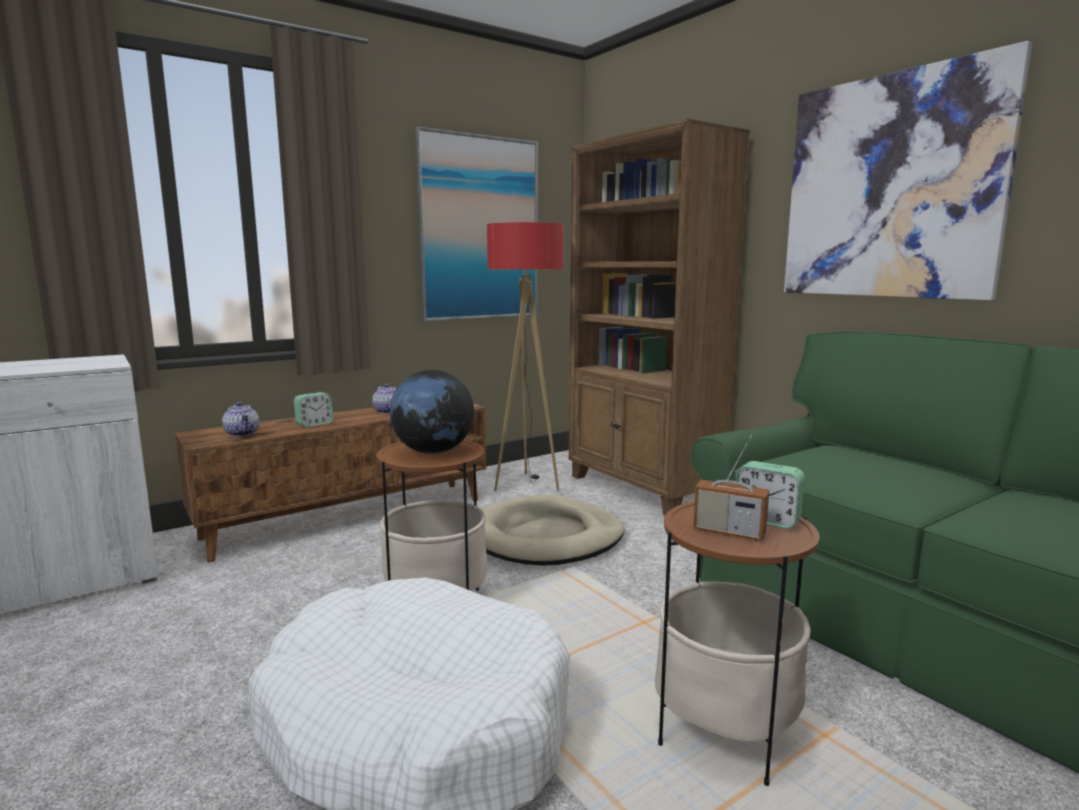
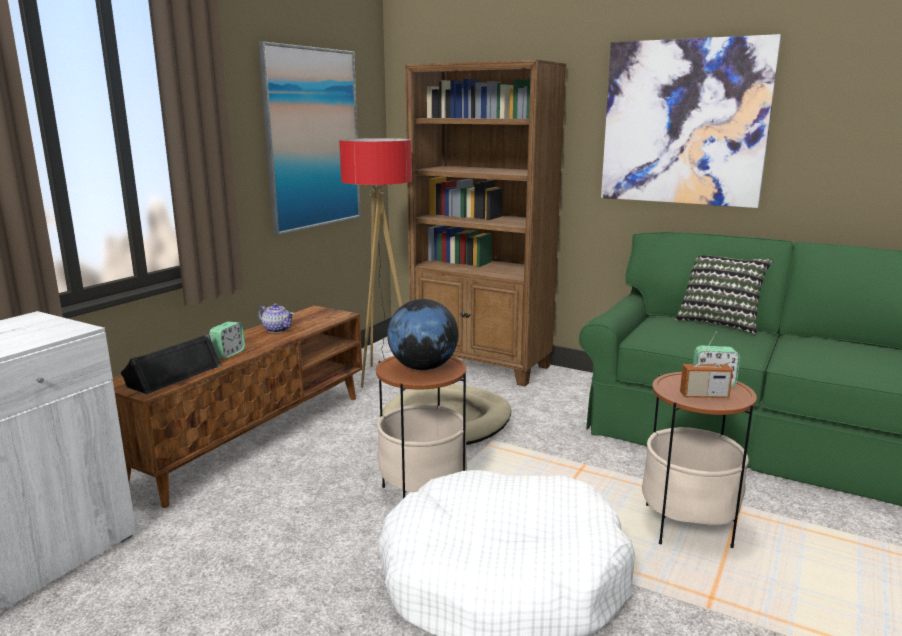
camera: 25 degrees left, 5 degrees up
(242, 433) = (173, 375): teapot -> black speaker
(907, 460) = (719, 322): none -> pillow

